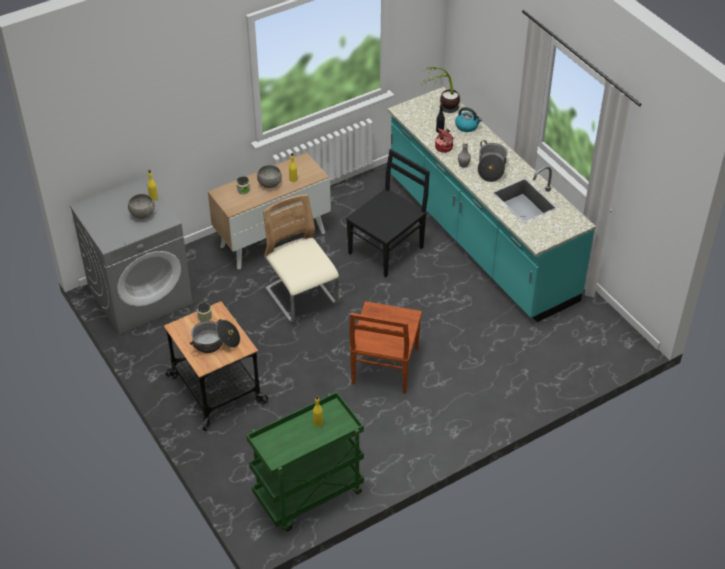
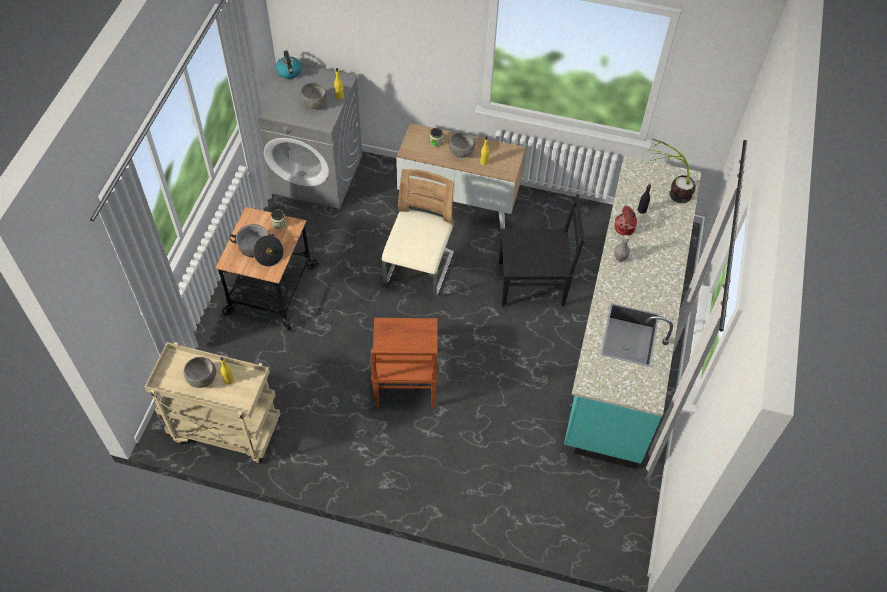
camera: 45 degrees right, 10 degrees up
(299, 436) = (202, 378): none -> grey bowl
(308, 496) = (225, 431): green cart -> beige cart
(384, 367) = (405, 380): brown chair -> brown chair turned 60 degrees counterclockwise
(467, 126) = (672, 224): kettle -> kettle (289, 72)
(491, 168) = (641, 280): cooking pot -> none

